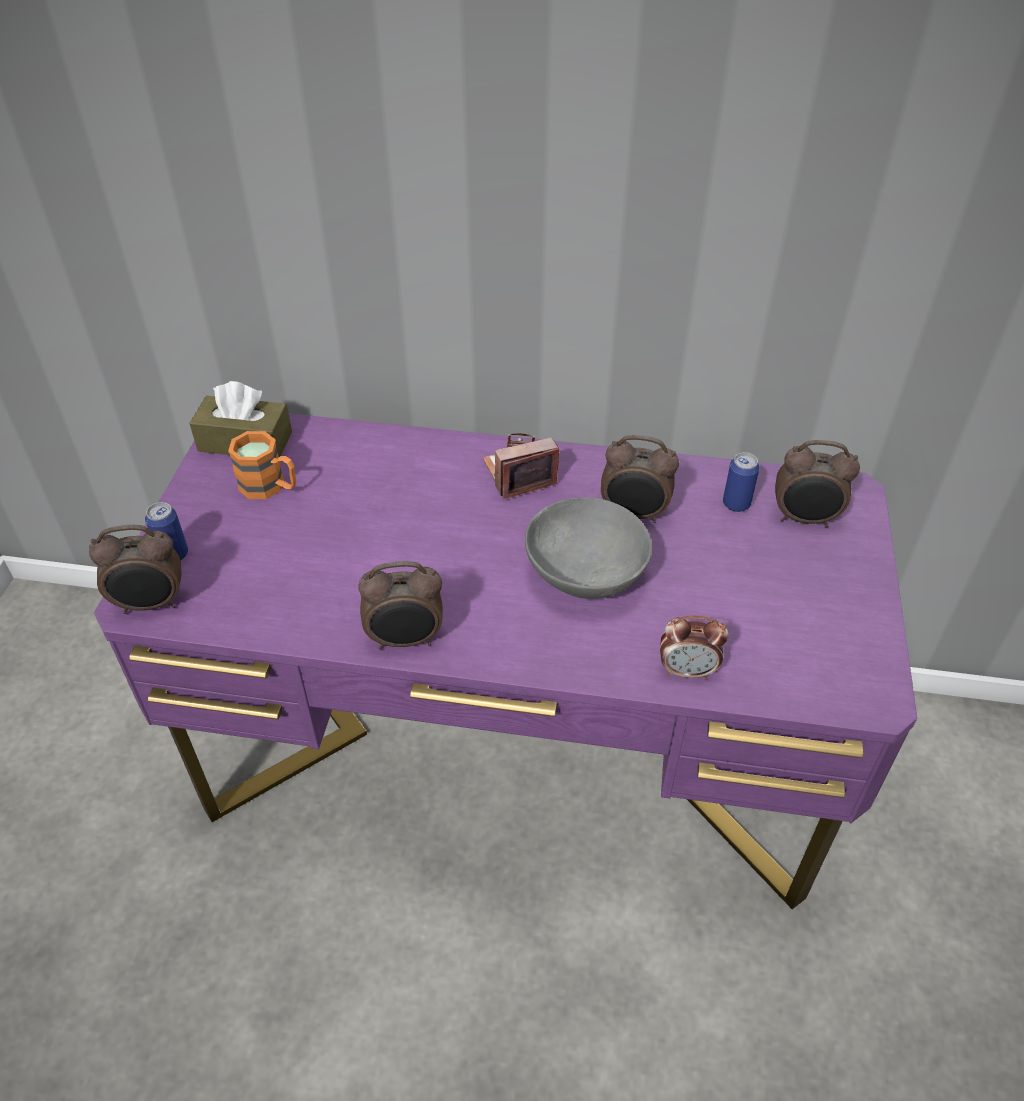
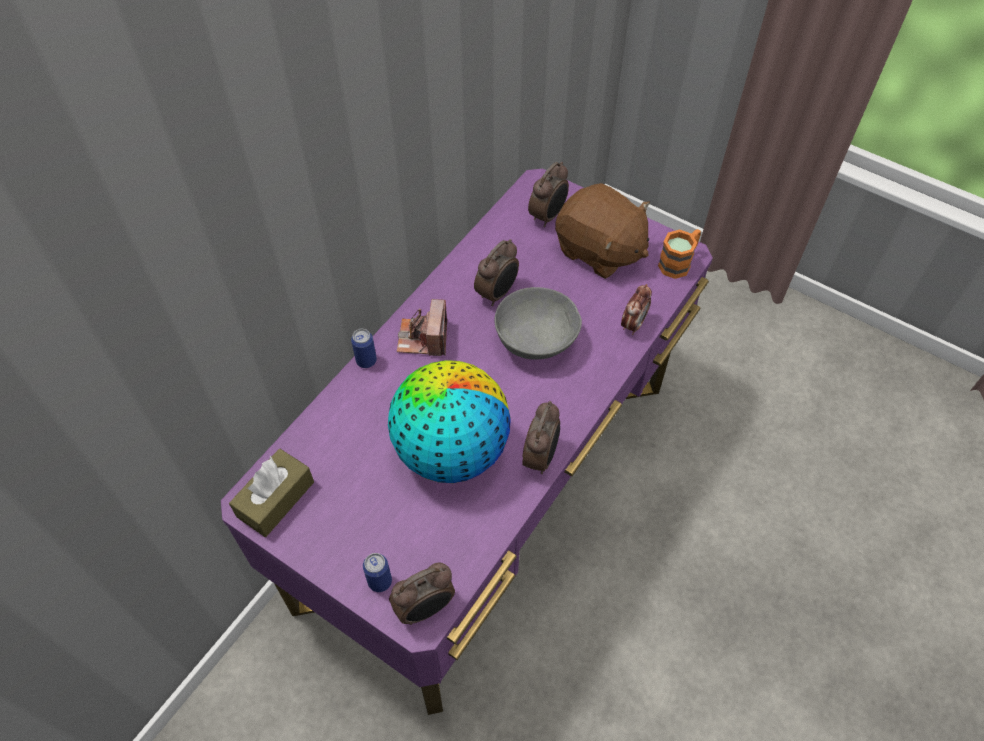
camera: 65 degrees left, 10 degrees up
(151, 604) = (425, 608): alarm clock -> alarm clock turned 45 degrees clockwise
(270, 487) = (342, 496): orange mug -> orange mug (679, 262)
(372, 553) = (451, 450): none -> globe
(736, 504) = (517, 240): can -> can (366, 361)
(790, 591) = (599, 251): none -> brown plush toy

